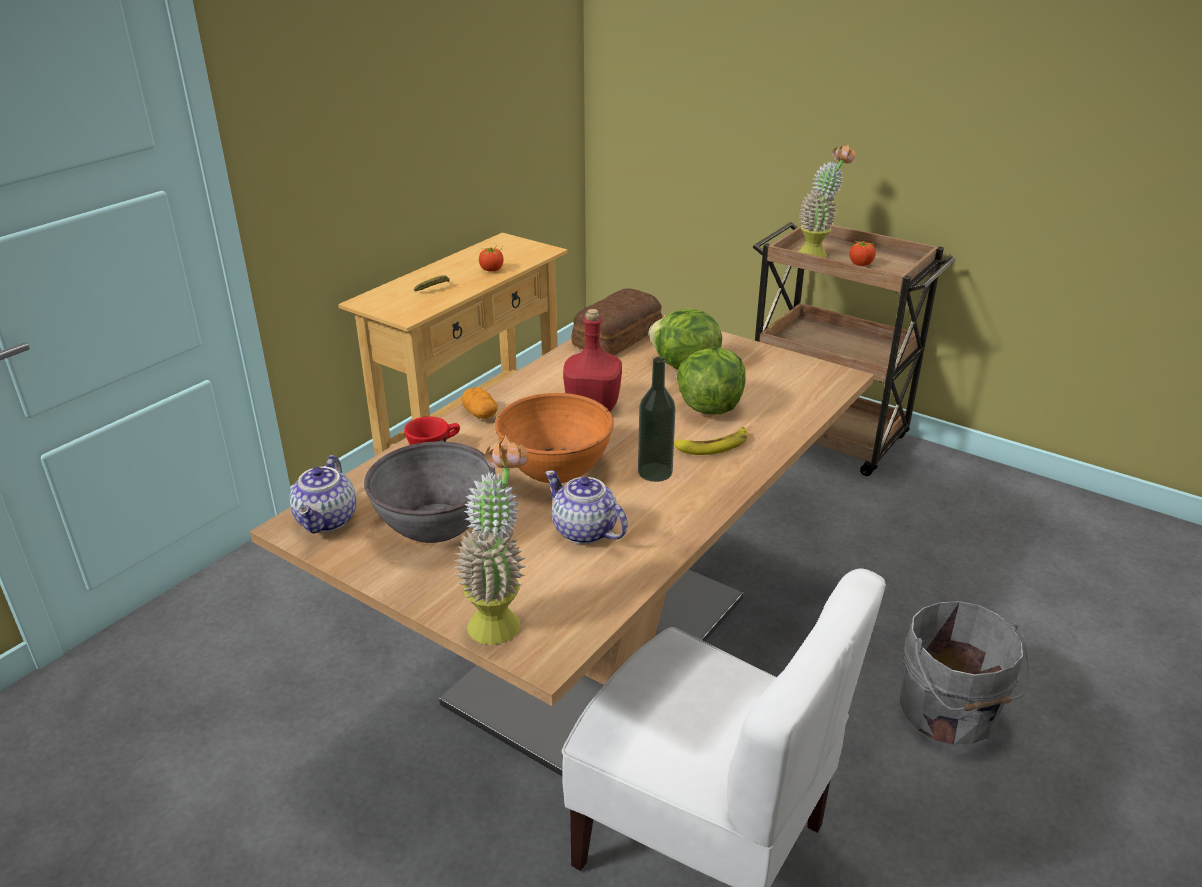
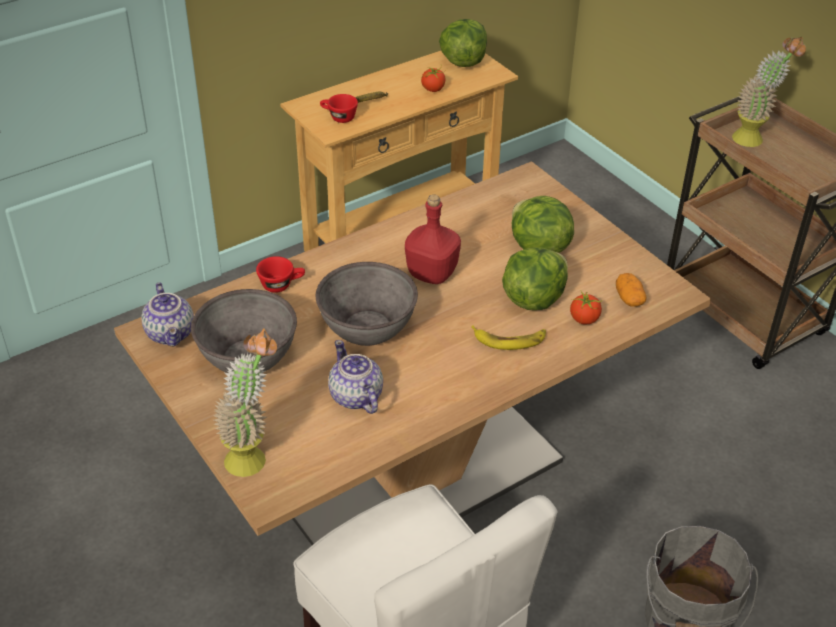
camera: 20 degrees right, 10 degrees up
(328, 520) = (172, 334): teapot -> teapot turned 45 degrees counterclockwise
(408, 305) = (338, 117): none -> red cup
(480, 414) = (335, 258): potato -> potato (629, 298)
(507, 246) = (463, 61): none -> lettuce
(555, 466) = (367, 327): orange bowl -> grey bowl
(615, 337) = (496, 199): bread -> none
(655, 472) = (444, 355): bottle -> none
(861, 264) = (789, 162): tomato -> tomato (584, 319)

